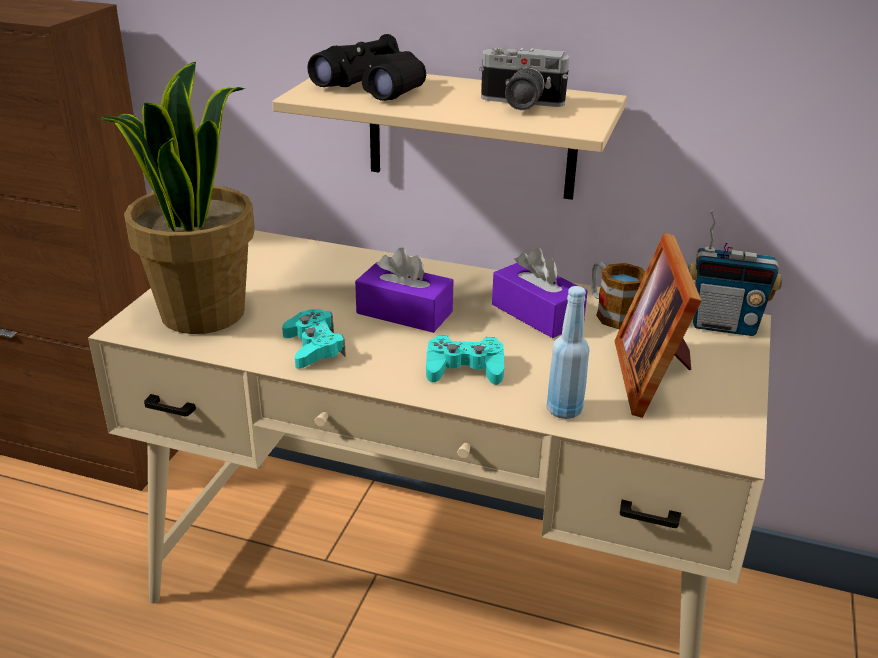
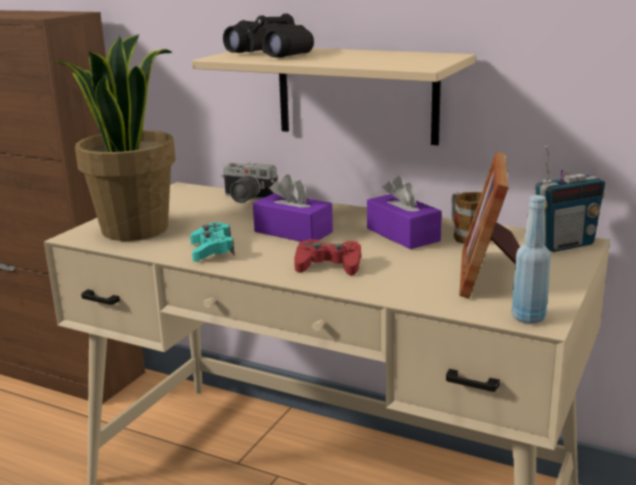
camera: 10 degrees right, 10 degrees down
(464, 369) = (329, 265): turquoise game controller -> red game controller
(519, 105) = (382, 58): camera -> camera (246, 199)
(564, 410) = (402, 292): blue bottle -> blue bottle (528, 317)
(723, 325) = (563, 244): radio -> radio turned 45 degrees counterclockwise

